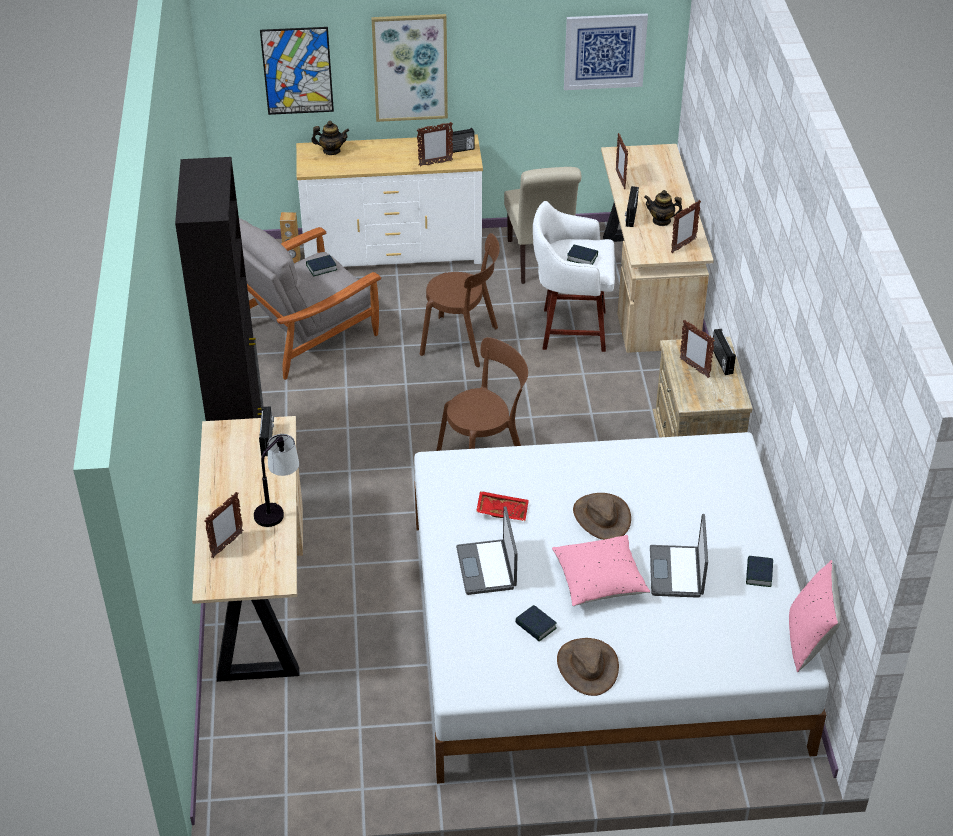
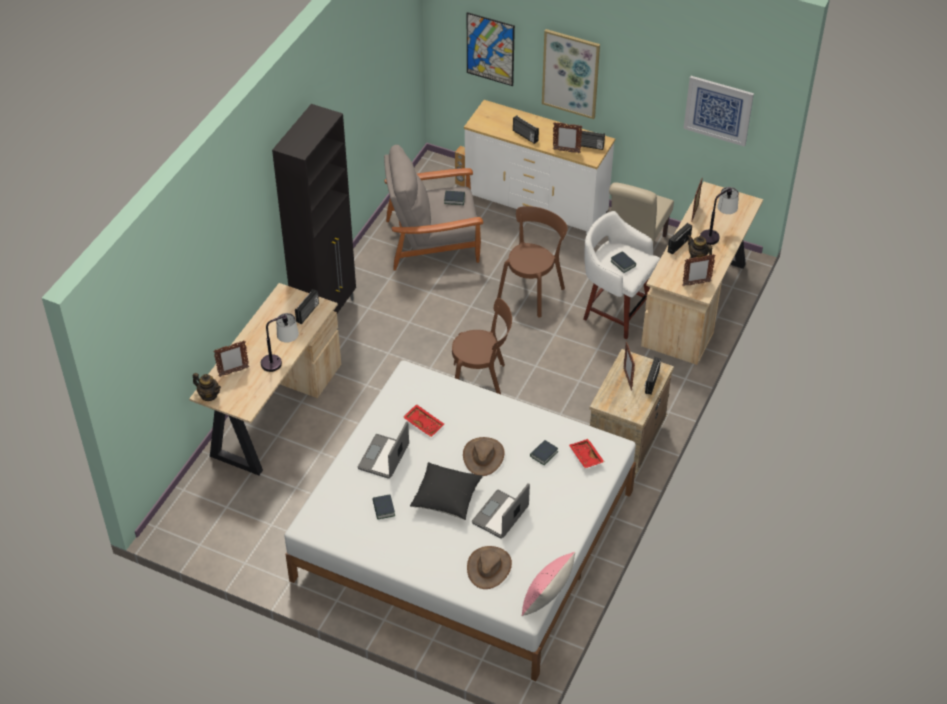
camera: 30 degrees right, 5 degrees up
(331, 151) = (502, 114): teapot -> teapot (209, 395)
(375, 163) = (525, 136): none -> radio
(463, 342) = (532, 291): brown chair -> brown chair turned 105 degrees counterclockwise
(587, 667) = (393, 549): brown hat -> brown hat (489, 567)
(599, 581) = (446, 498): pink pillow -> black pillow
(660, 191) = (716, 234): none -> table lamp
(713, 469) = (585, 457): none -> red tray
(758, 574) = (553, 541): book -> book (544, 454)

